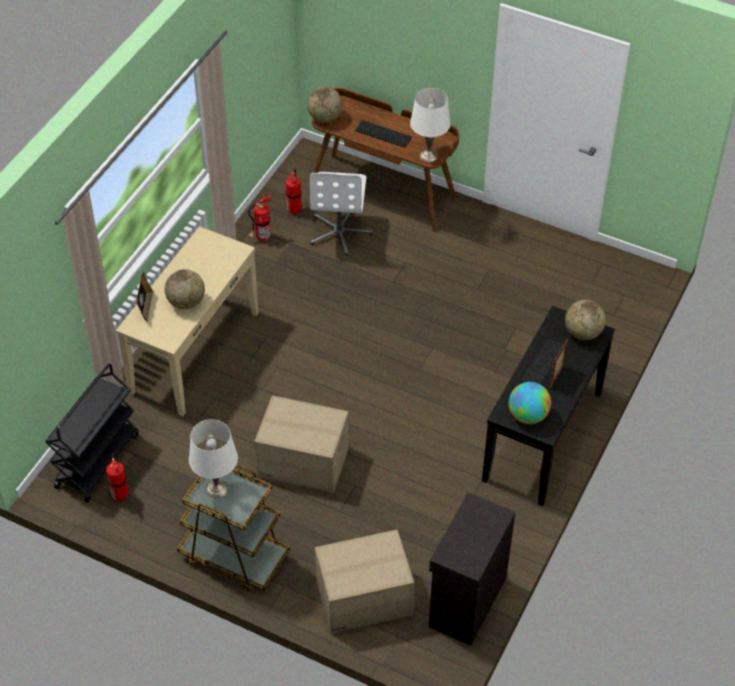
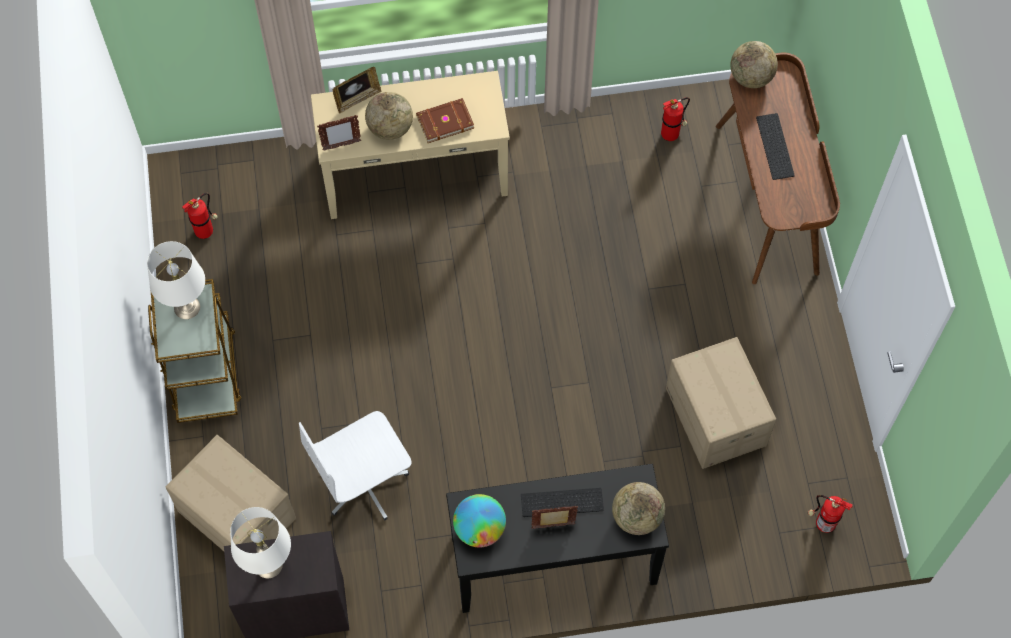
camera: 55 degrees right, 15 degrees up
(97, 460) = (229, 185): black cart -> none
(173, 335) = (341, 145): none -> picture frame
(209, 272) = (444, 121): none -> brown book
(261, 238) = (607, 131): fire extinguisher -> fire extinguisher (822, 523)
(303, 462) = (354, 358): cardboard box -> cardboard box (714, 416)
(340, 232) = (675, 196): white office chair -> white office chair (365, 483)
(428, 155) = (780, 209): white table lamp -> white table lamp (268, 565)

